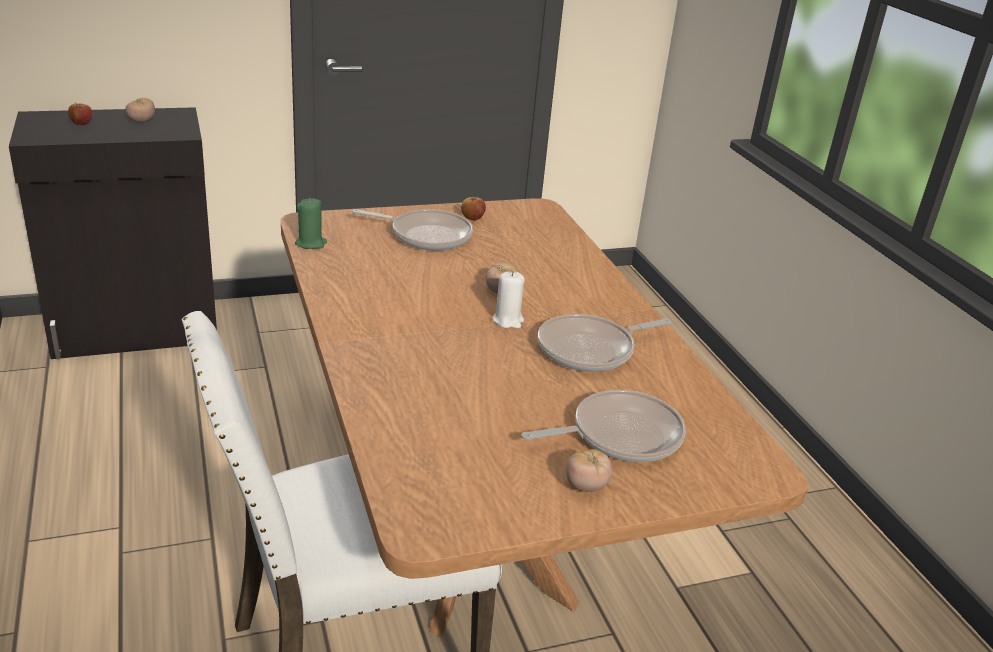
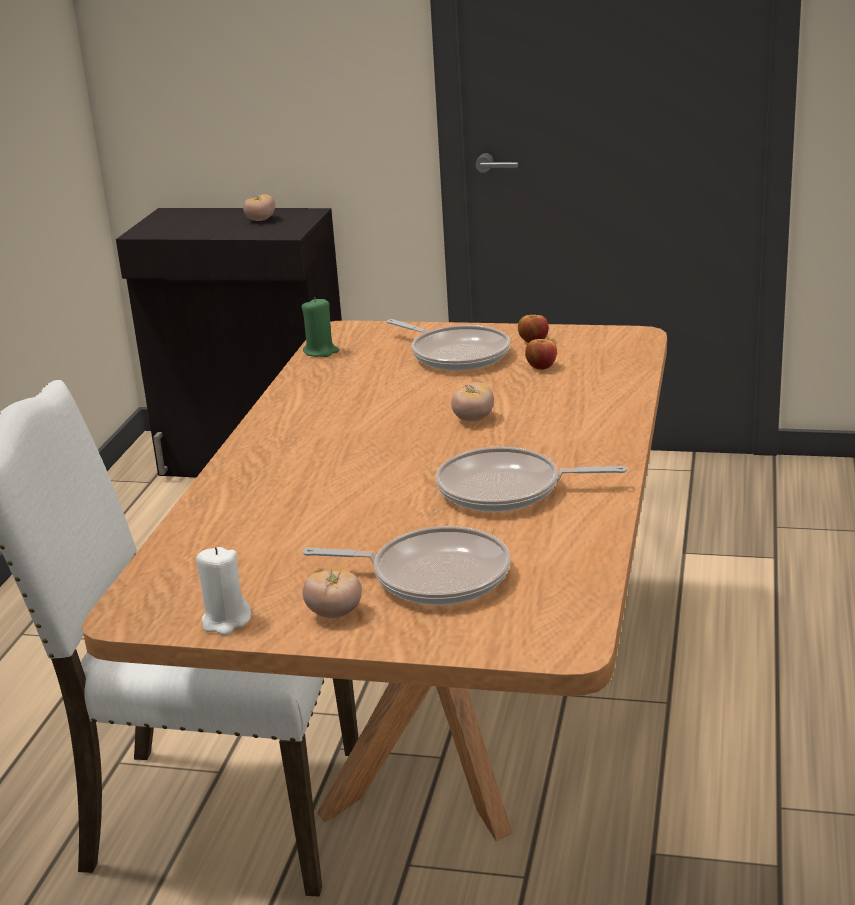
camera: 35 degrees right, 5 degrees down
(81, 123) = (202, 220): apple -> apple (541, 367)
(508, 320) = (445, 448): white candle -> white candle (226, 621)

